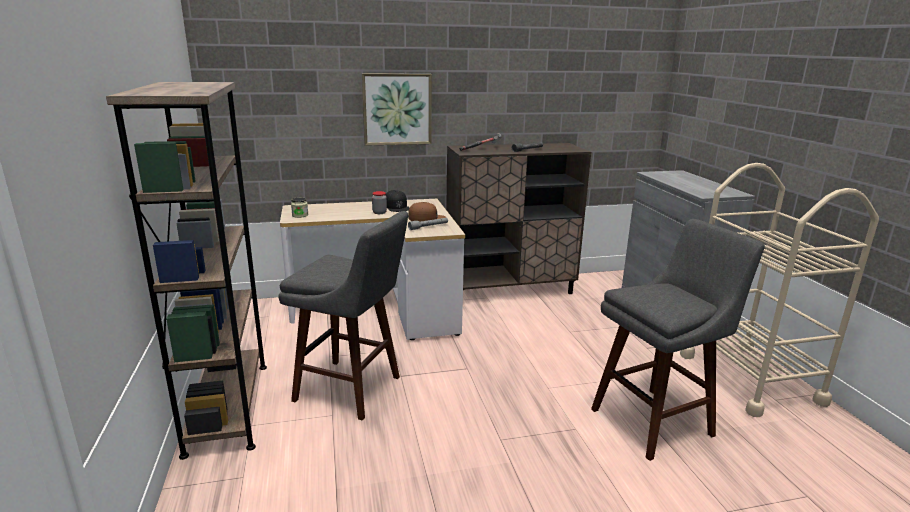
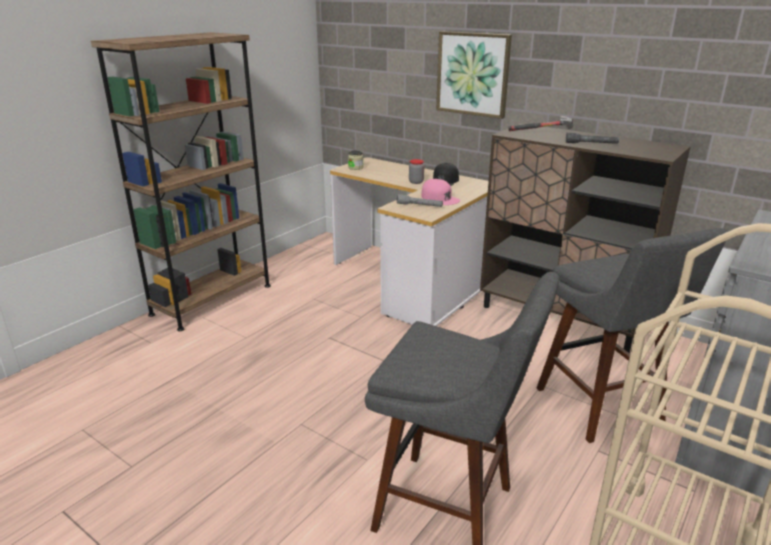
camera: 50 degrees right, 5 degrees up
(352, 390) = (284, 329): grey stool -> grey stool (602, 408)
(427, 218) = (440, 198): brown cap -> pink cap

